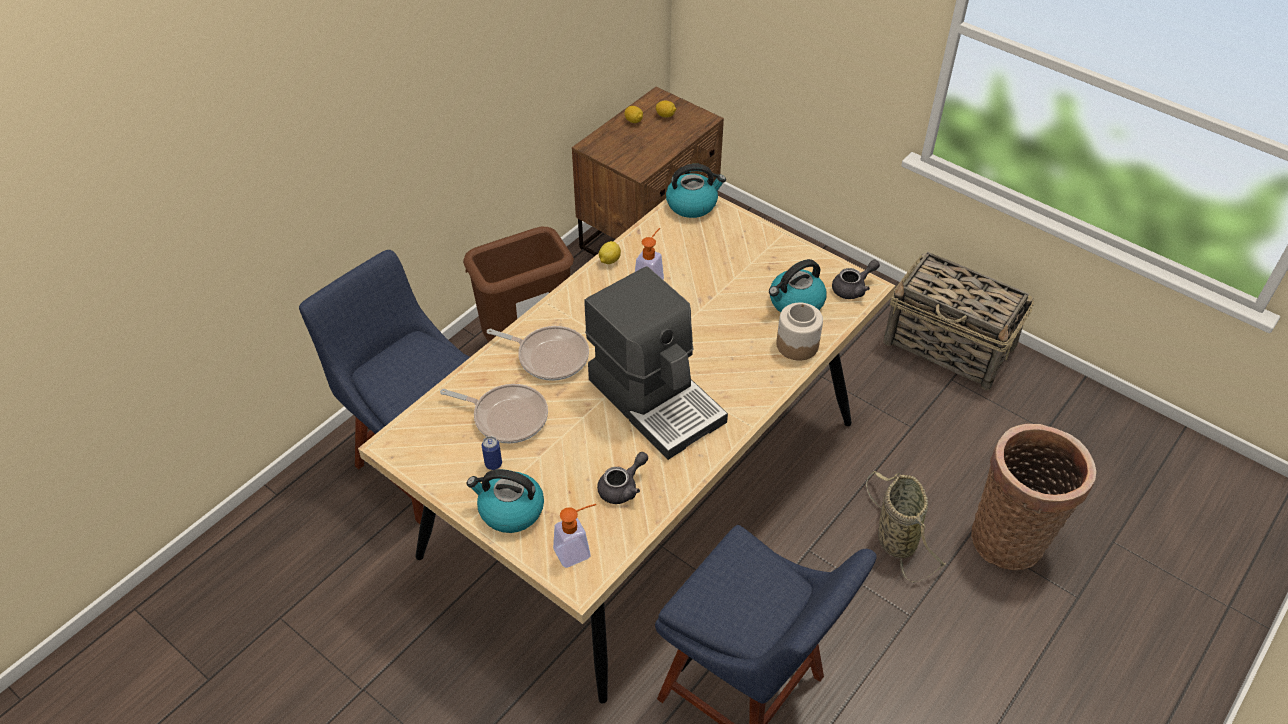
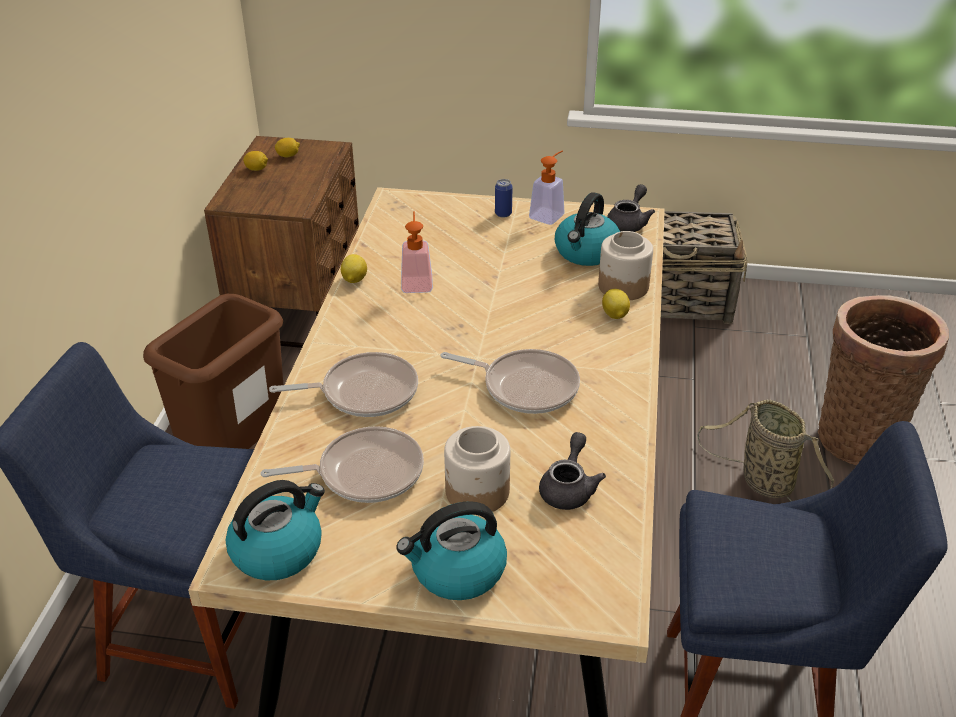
camera: 30 degrees left, 10 degrees down
(493, 464) = (391, 529): can -> can (503, 214)
(563, 463) = (477, 492): none -> jar
(578, 550) = (578, 577): soap dispenser -> soap dispenser (549, 214)
(657, 398) = (525, 386): coffee machine -> frying pan
(692, 204) = (401, 204): kettle -> kettle (278, 550)
(769, 367) = (614, 315): none -> lemon

